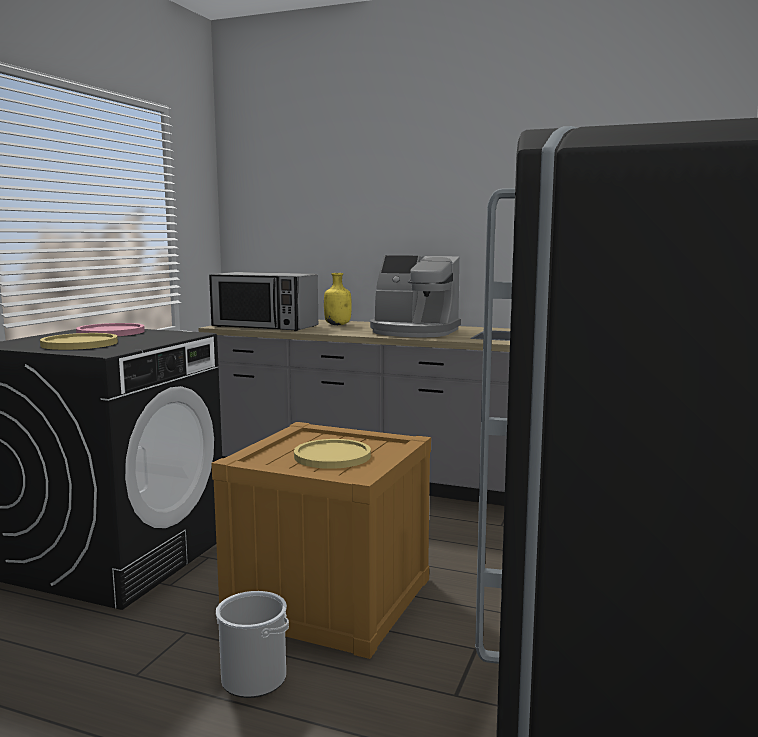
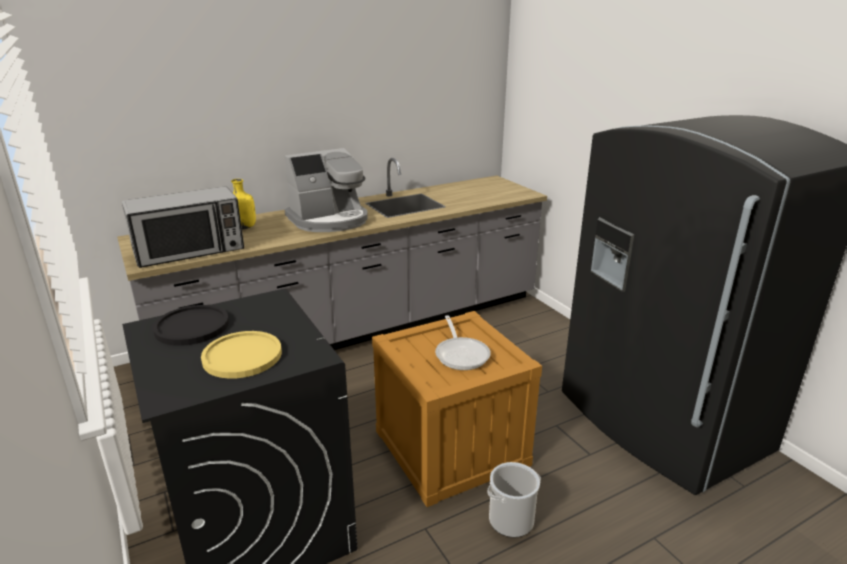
camera: 50 degrees left, 15 degrees up
(111, 332) = (192, 326): pink plate -> black plate
(332, 456) = (461, 354): yellow plate -> frying pan

